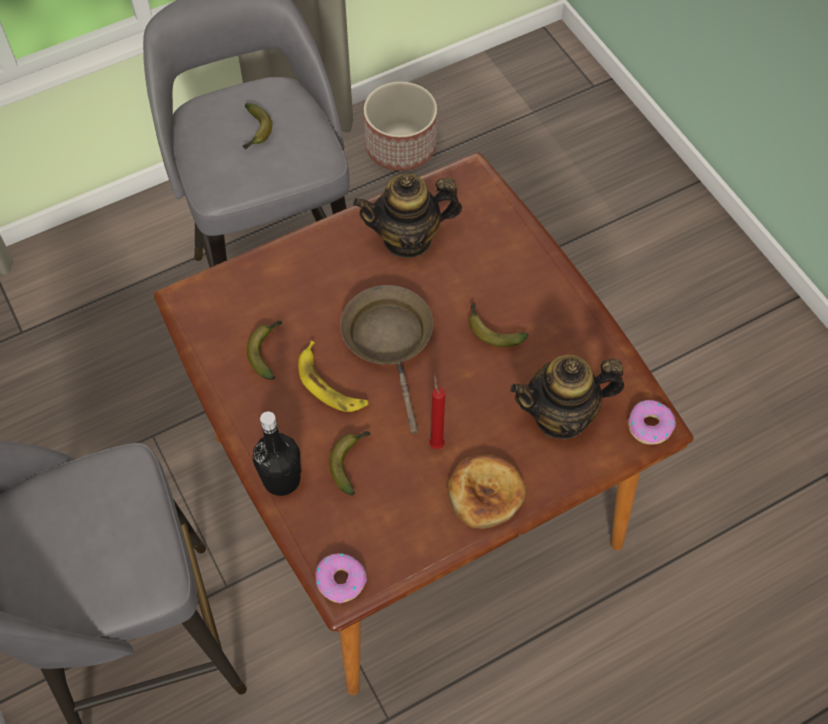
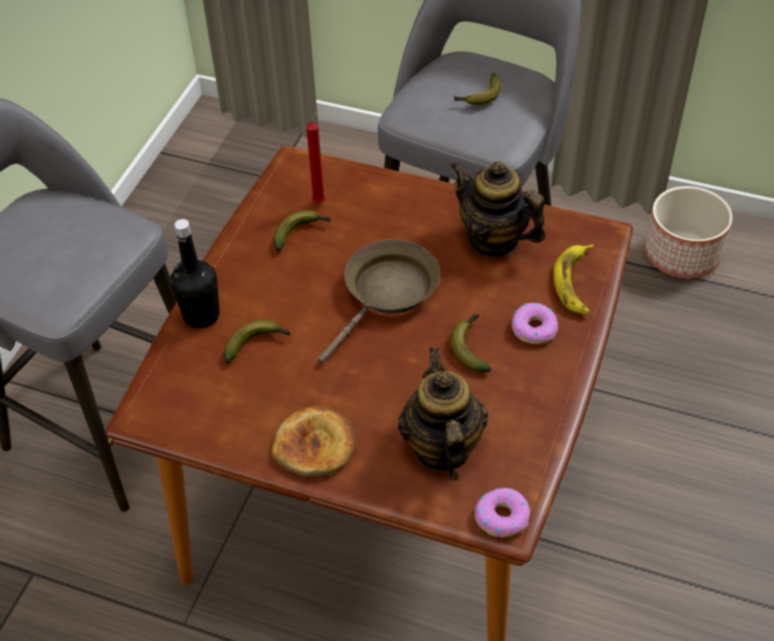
camera: 50 degrees right, 10 degrees down
(330, 384) = (311, 286): banana -> banana (575, 283)
(341, 580) = (150, 408): donut -> donut (534, 328)
(436, 443) = (327, 383): red candle -> red candle (320, 201)
(561, 416) = (441, 447): teapot -> teapot turned 45 degrees clockwise

